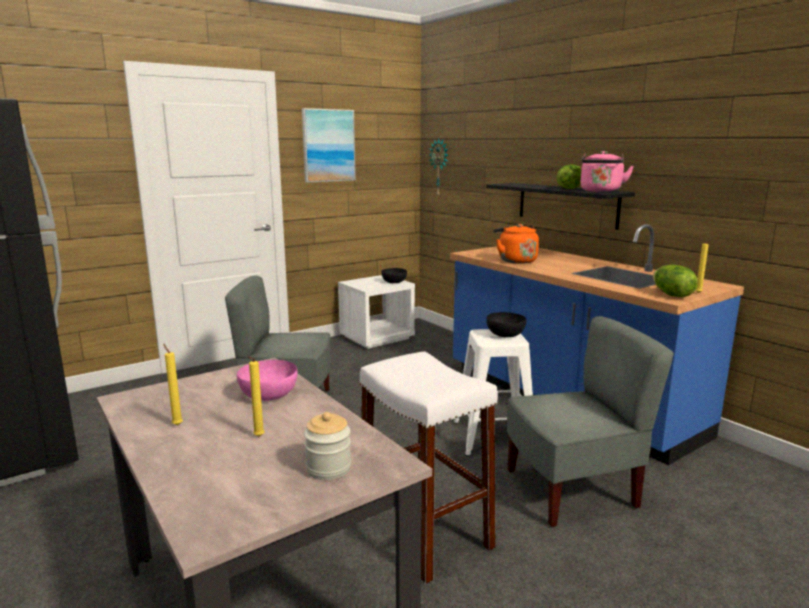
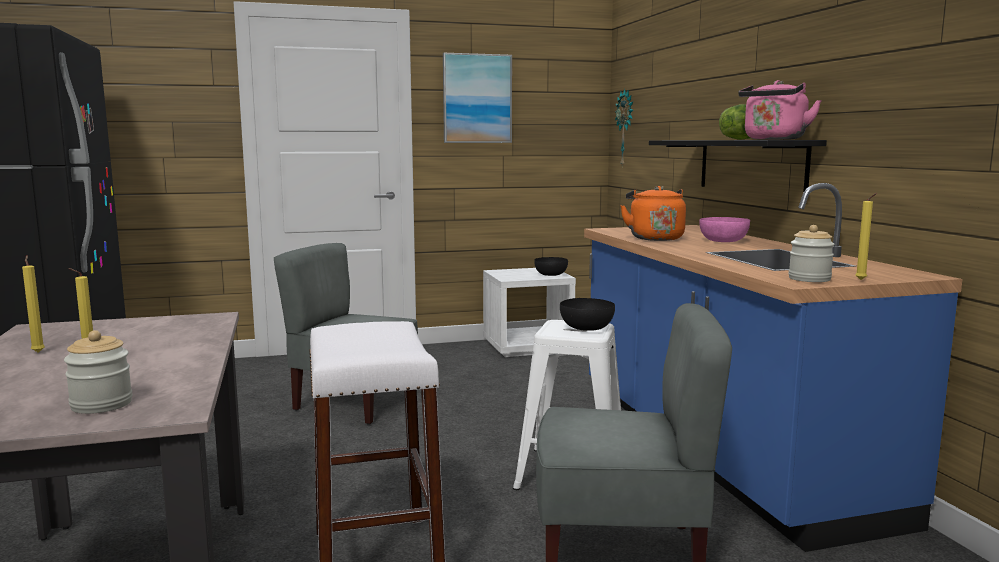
camera: 20 degrees right, 5 degrees down
(269, 395) = (168, 340): pink bowl -> pink bowl (723, 241)
(671, 295) = (809, 279): lettuce -> jar

